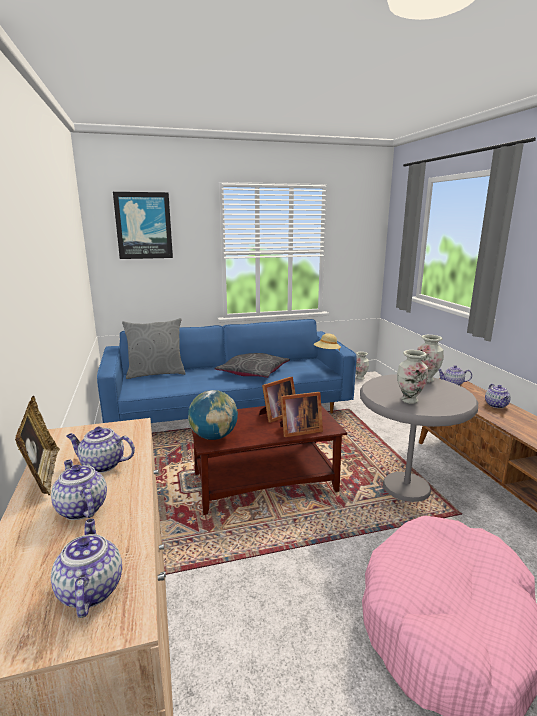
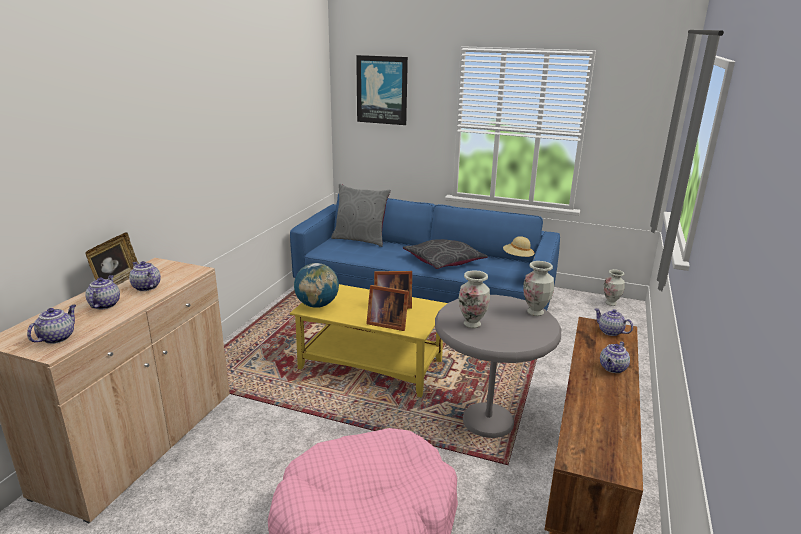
camera: 35 degrees right, 5 degrees up
(265, 482) = (372, 365): brown coffee table -> yellow coffee table

